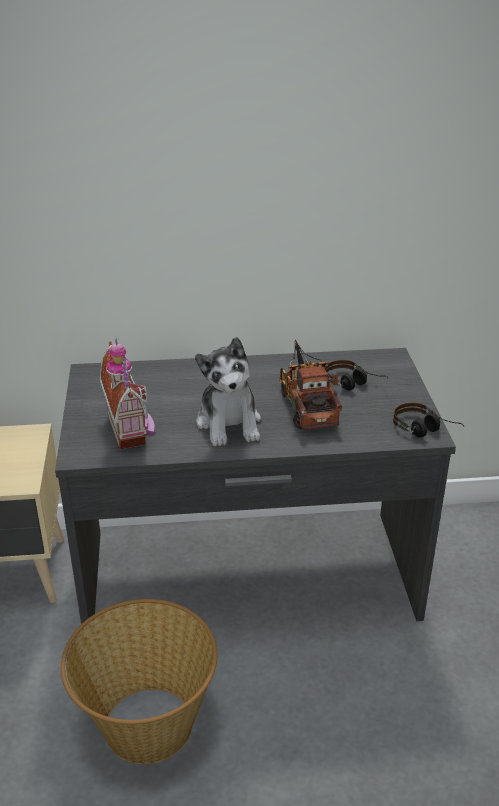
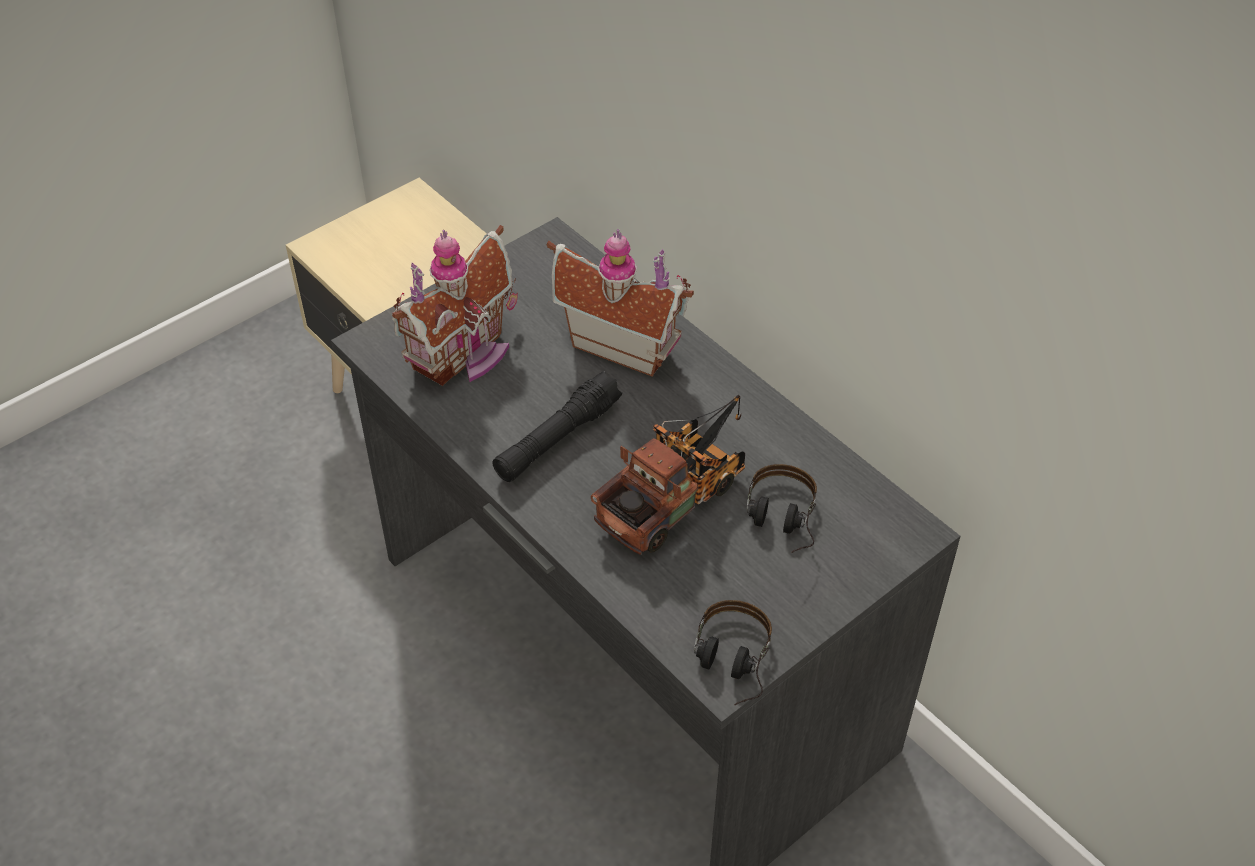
camera: 55 degrees right, 15 degrees up
(146, 725) = (321, 692): basket -> none
(188, 379) = (623, 342): none -> toy house
(229, 423) = (557, 439): plush toy -> black flashlight

